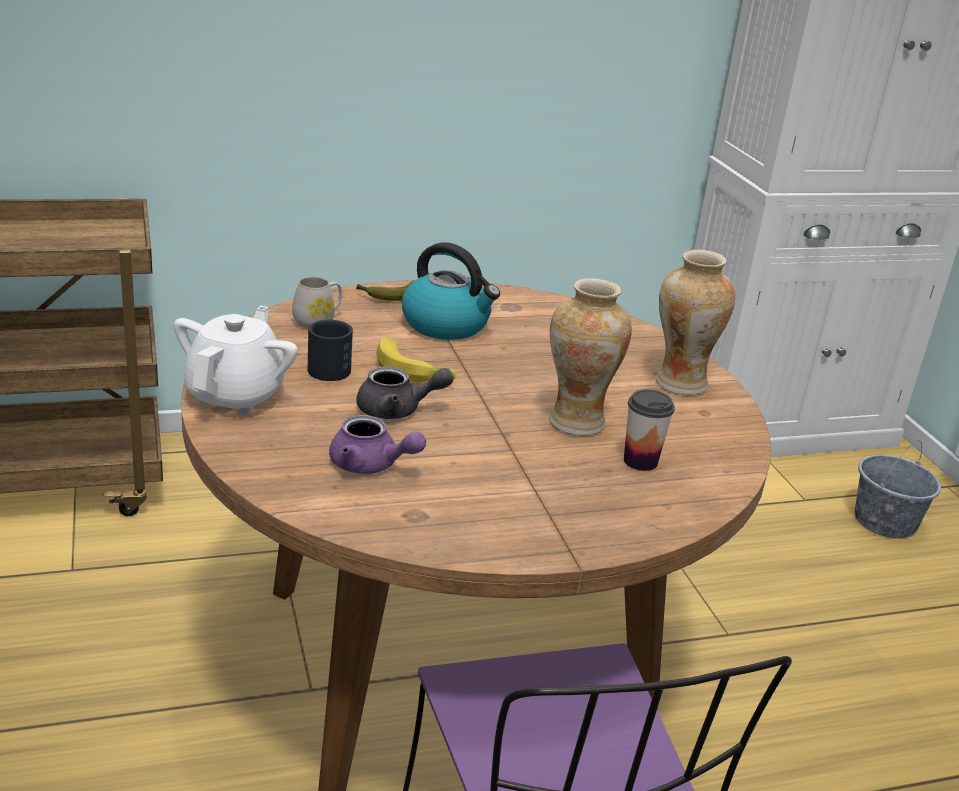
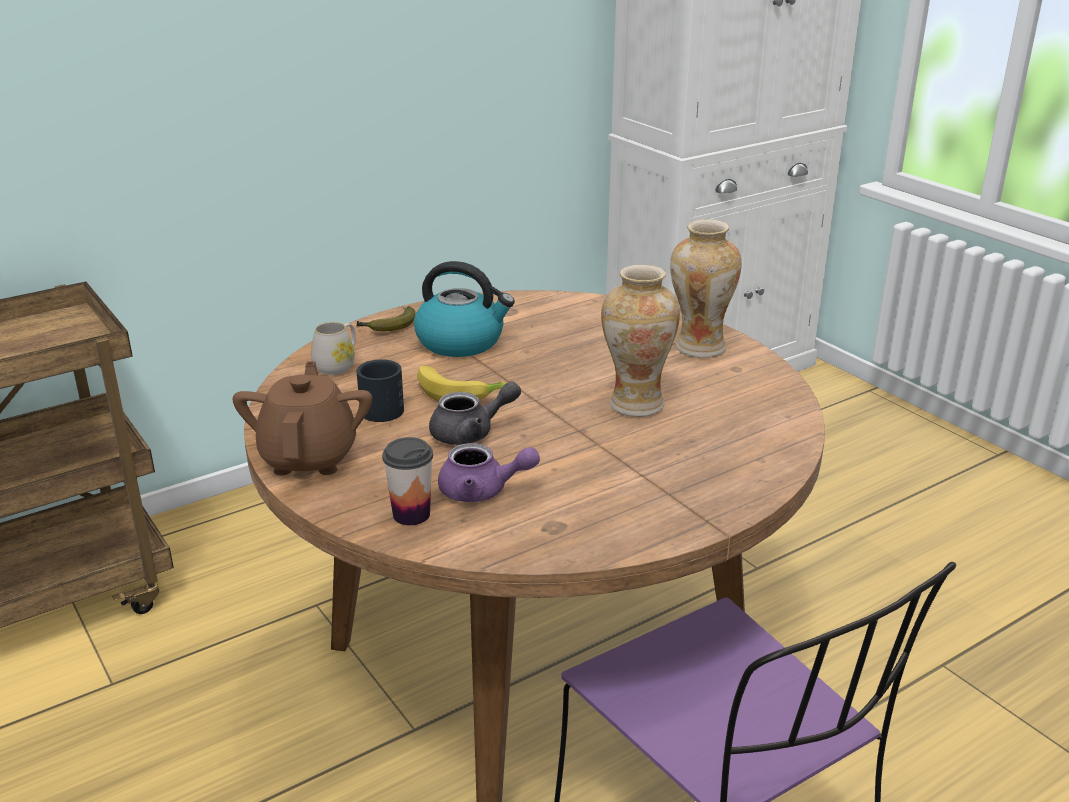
camera: 15 degrees left, 0 degrees up
(236, 396) = (309, 457): white teapot -> brown teapot
(640, 461) = (713, 426): cup -> cup (411, 514)
(885, 521) = (835, 433): grey bucket -> none

